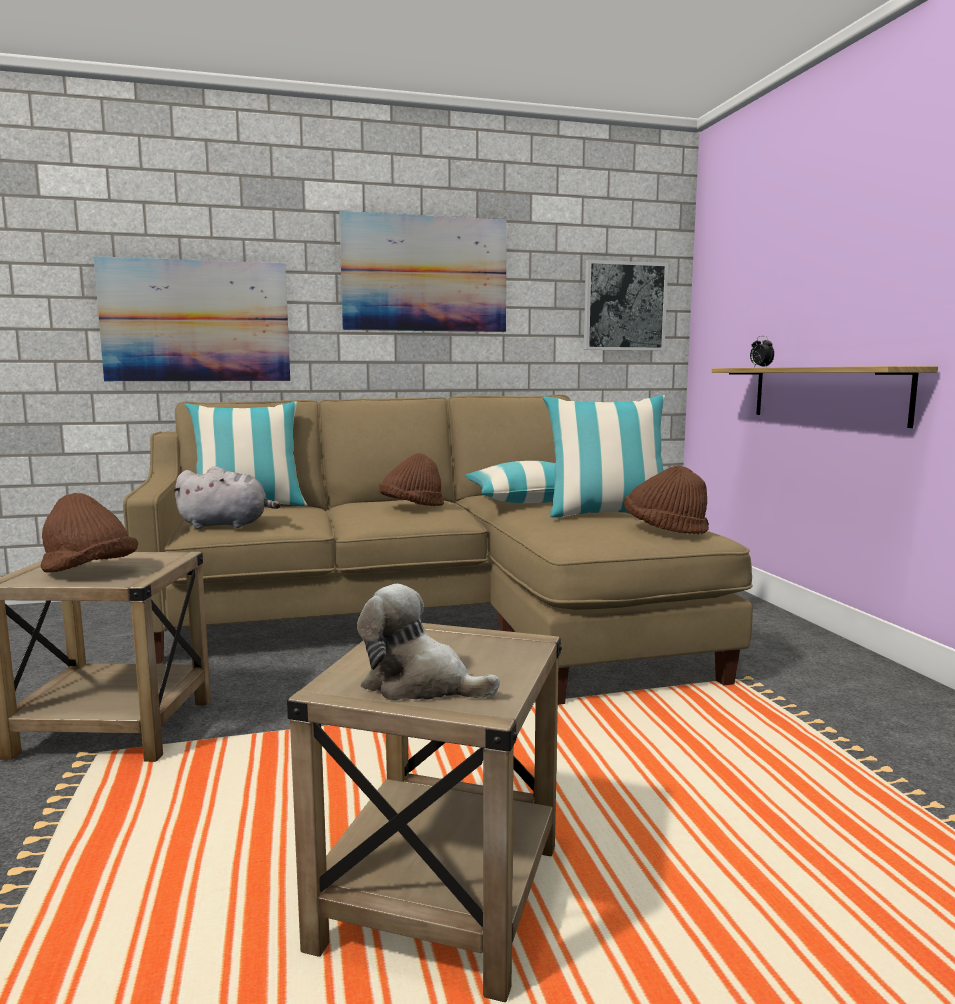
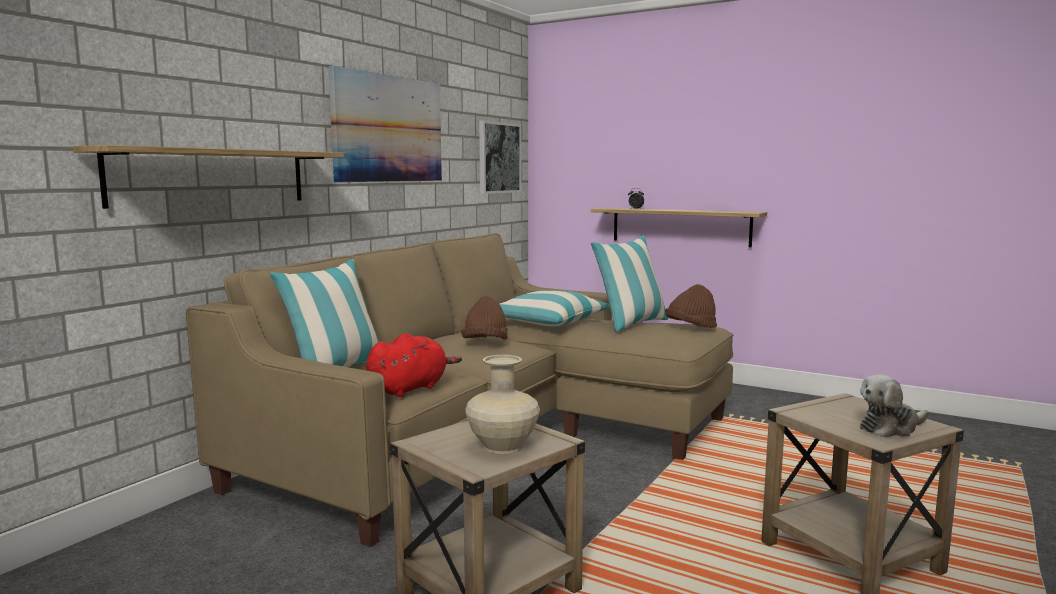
camera: 45 degrees left, 0 degrees up
(89, 572) = (502, 446): brown hat -> beige vase
(196, 321) = (212, 177): picture -> shelf
(227, 525) = (410, 388): grey plush toy -> red plush toy

